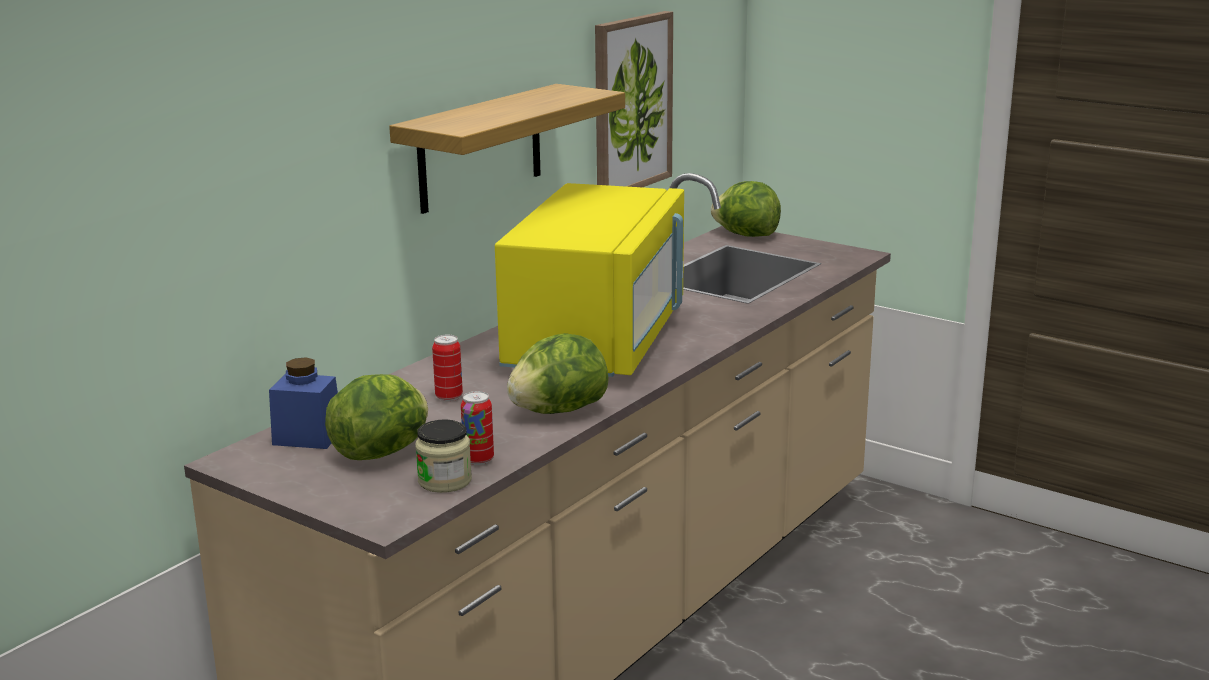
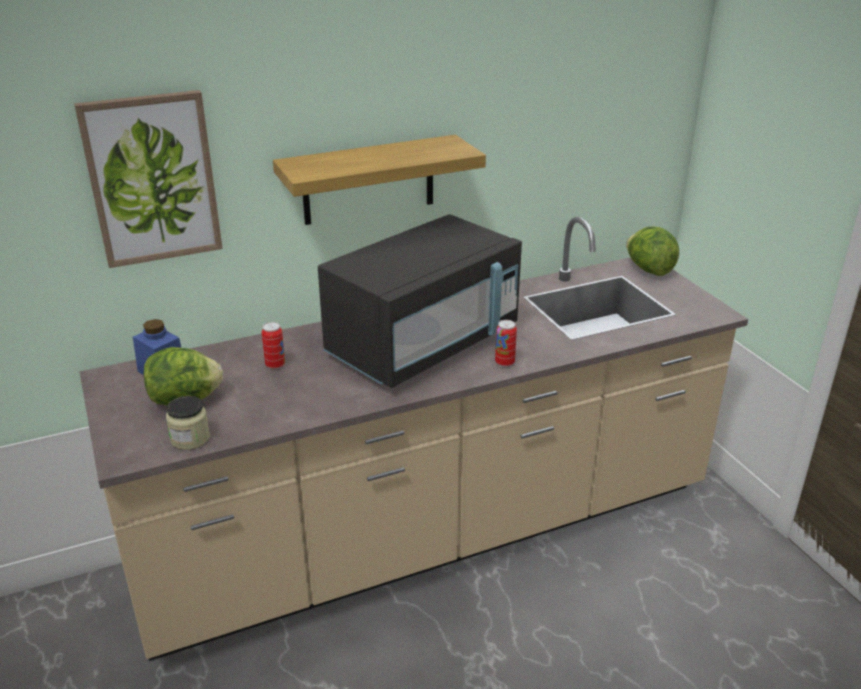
camera: 30 degrees right, 10 degrees up
(478, 460) = (229, 428): can -> can (504, 363)
(558, 411) = (324, 401): lettuce -> none
(598, 340) = (424, 344): yellow microwave -> black microwave
(631, 104) = (543, 153): picture -> picture (152, 179)

